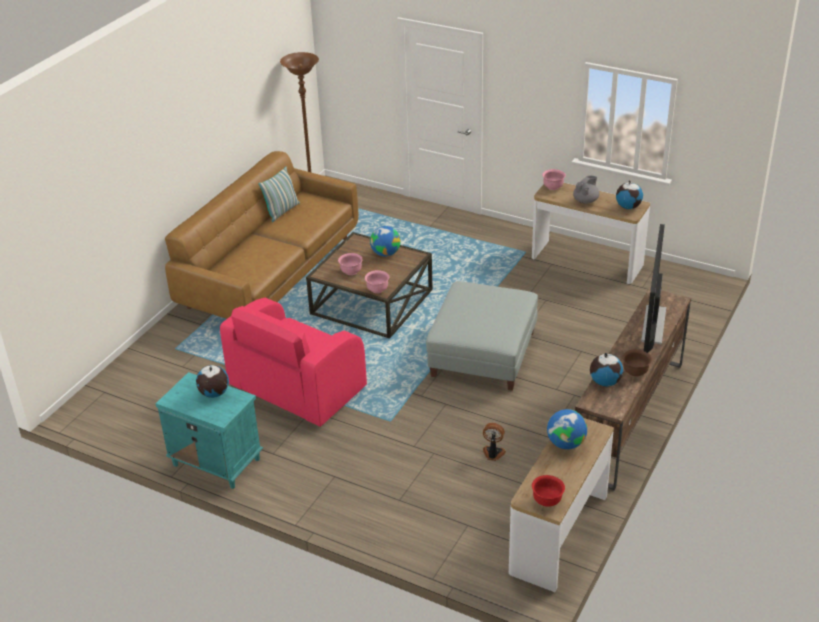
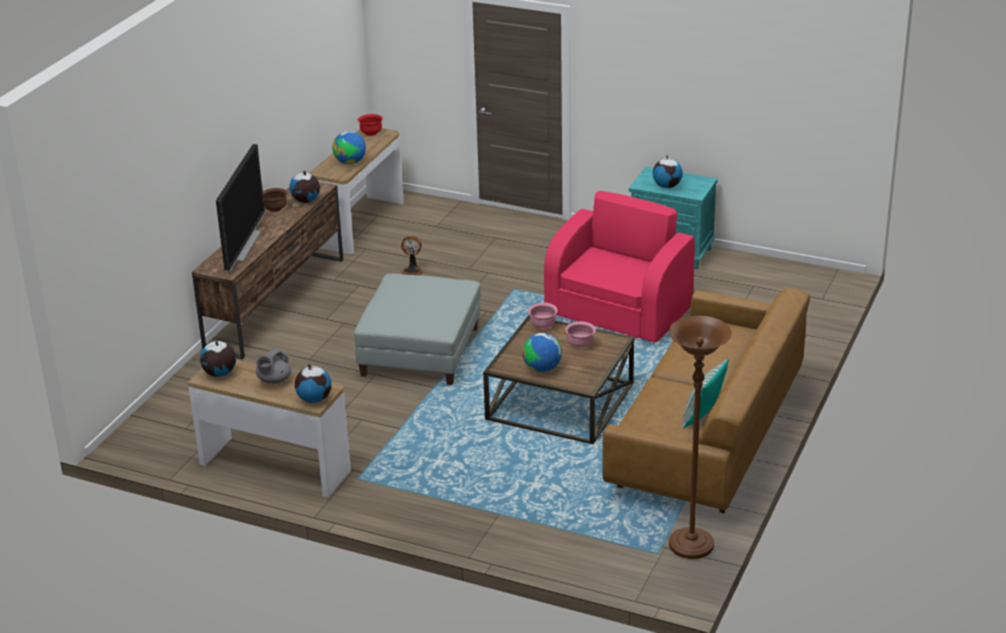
camera: 175 degrees right, 5 degrees down
(553, 187) = (314, 399): pink bowl -> globe

